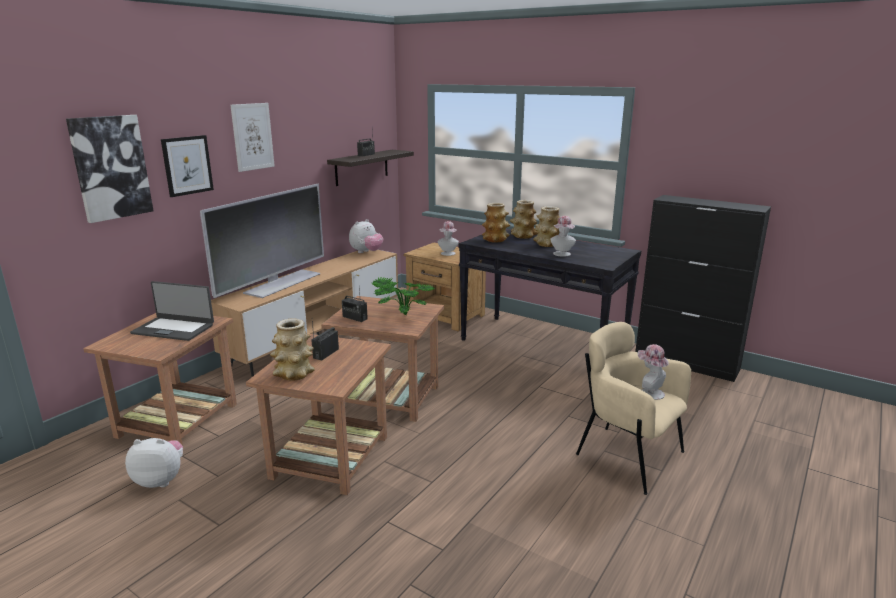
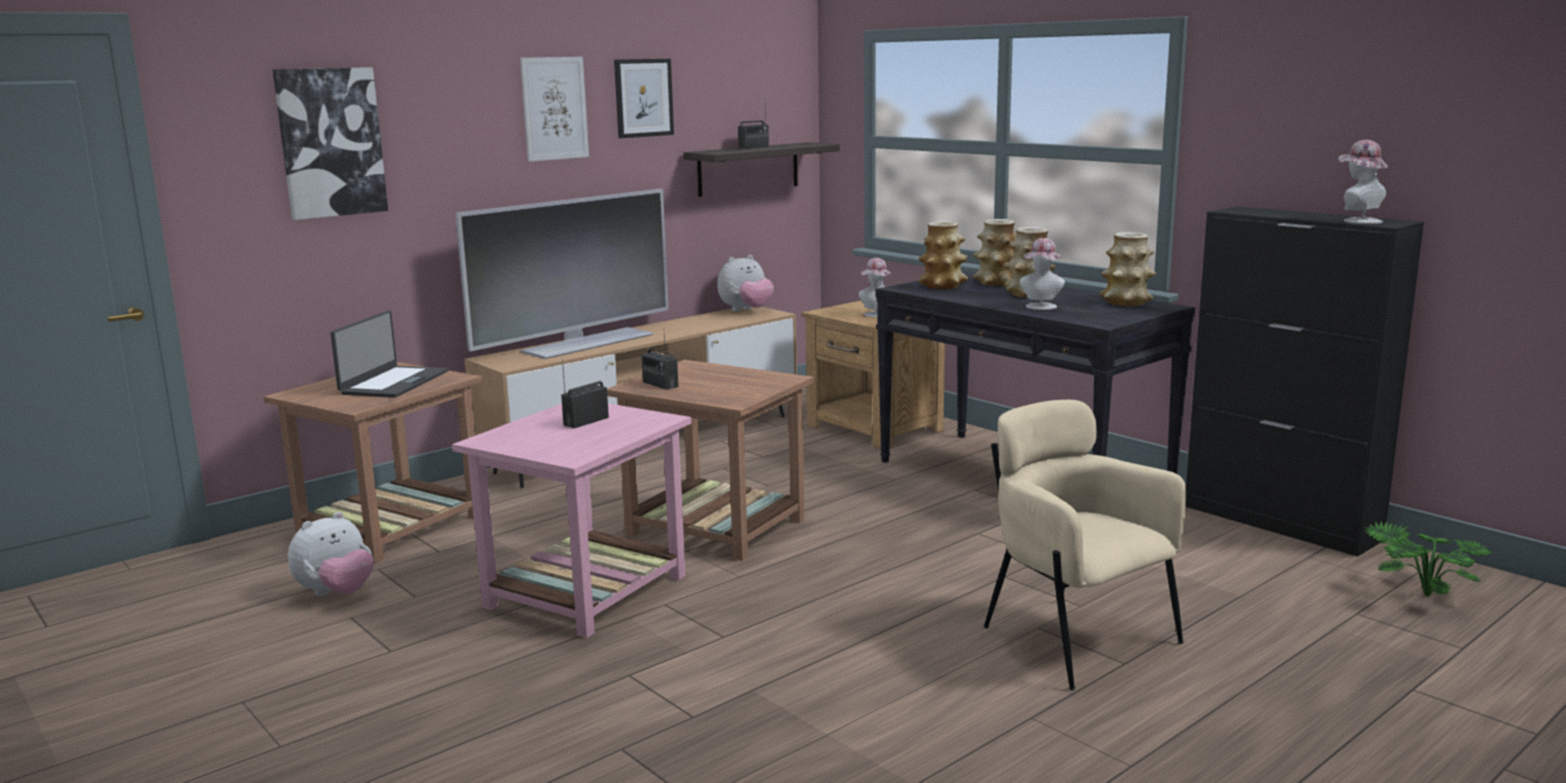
camera: 15 degrees right, 5 degrees down
(160, 480) = (337, 593): plush toy -> plush toy turned 120 degrees clockwise
(174, 329) = (393, 383): laptop -> laptop turned 105 degrees counterclockwise
(187, 165) = (446, 146): picture -> picture (643, 98)
(294, 374) = (524, 440): vase -> vase (1126, 303)
(329, 458) = (584, 592): brown side table -> pink side table
(401, 314) = (735, 384): potted plant -> potted plant (1418, 594)
(649, 392) = (1106, 521): hat -> hat (1357, 221)

